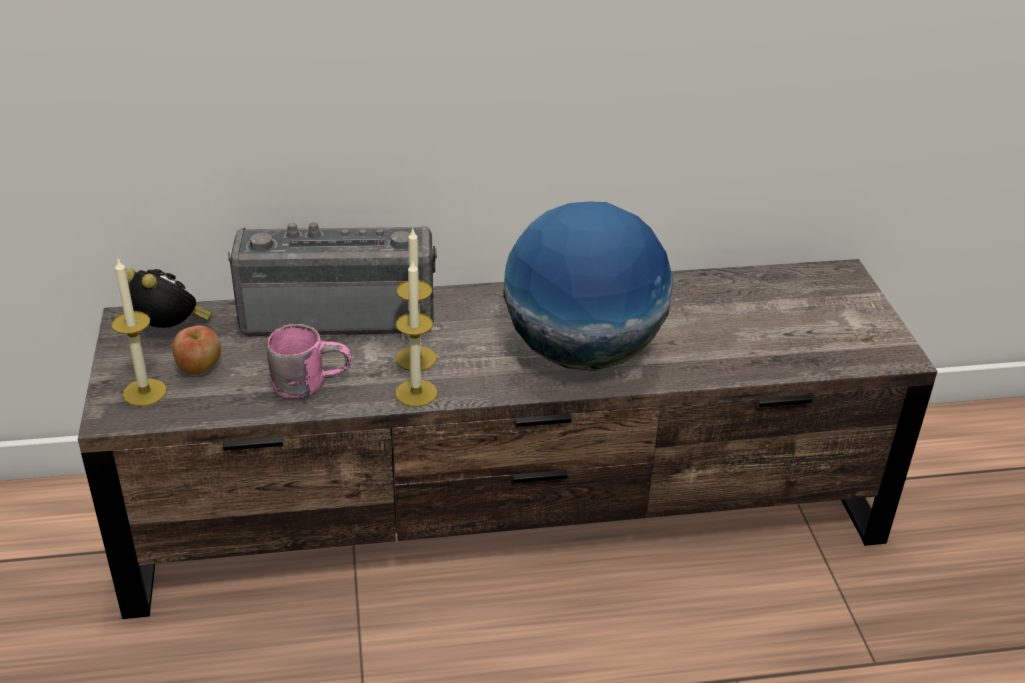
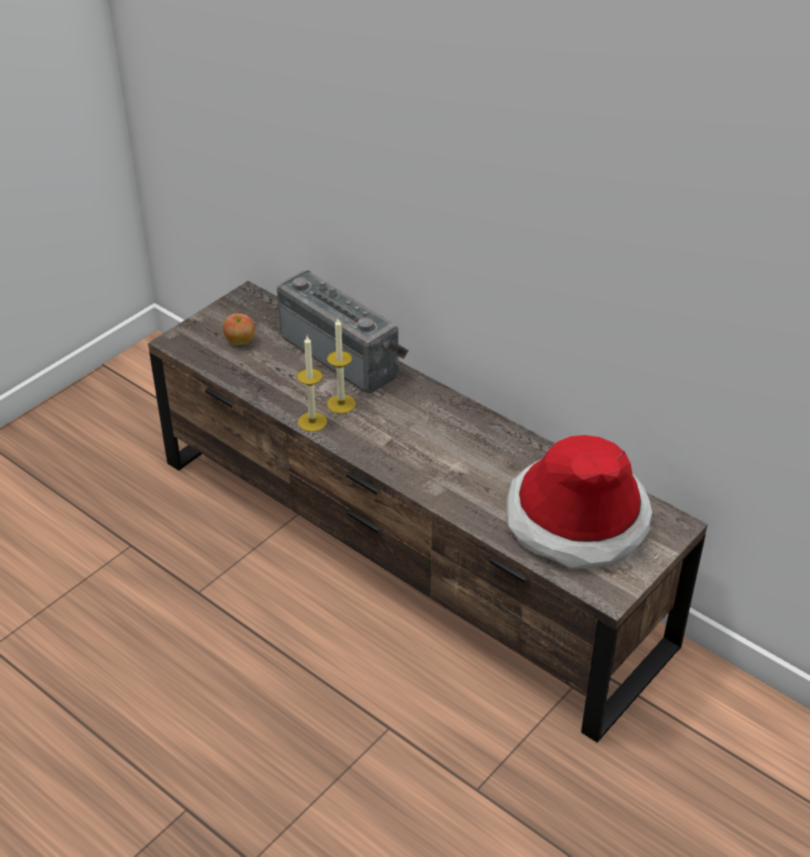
camera: 50 degrees right, 5 degrees up
(144, 392) = (202, 338): candle -> none
(171, 331) = (256, 313): alarm clock -> none
(310, 381) = (276, 381): pink mug -> none
(583, 352) = (428, 460): globe -> none
(777, 317) = (577, 519): none -> hat

